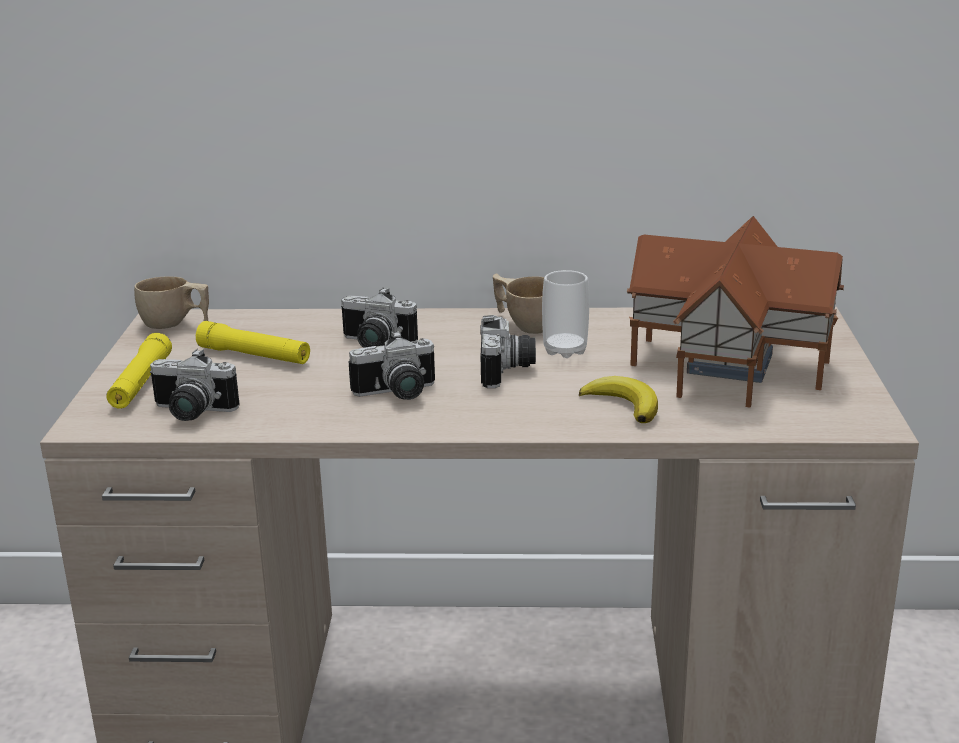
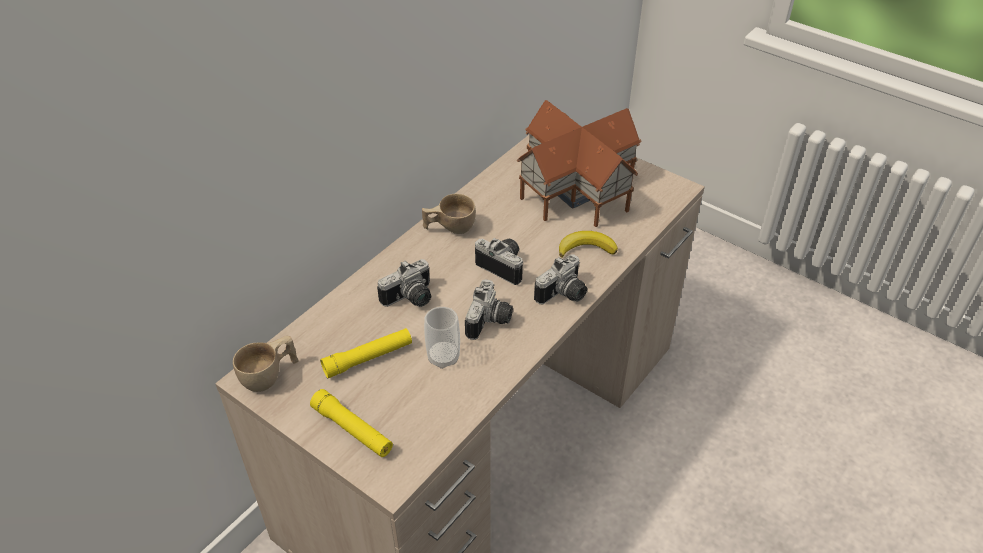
camera: 55 degrees left, 20 degrees up
(190, 413) = (425, 422): camera -> camera (564, 295)
(565, 350) = (501, 232): cup -> cup (443, 357)

